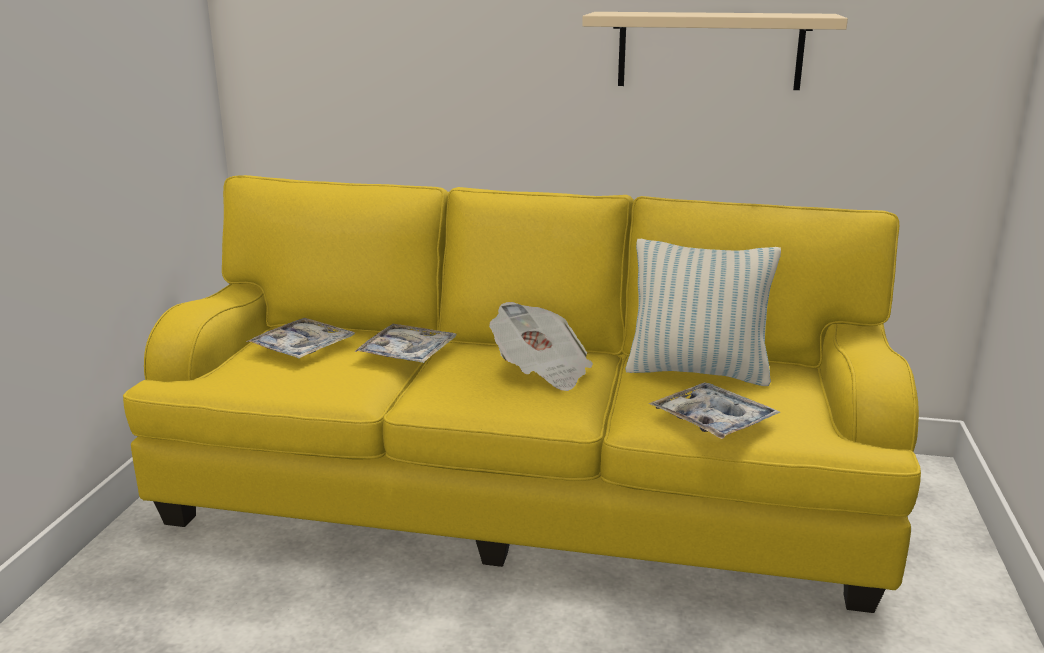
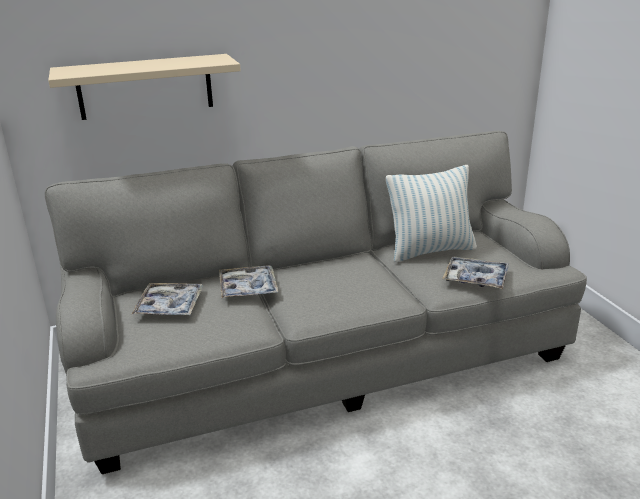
camera: 30 degrees left, 5 degrees up
(522, 490) = (322, 356): yellow sofa -> grey sofa
(541, 371) = (350, 276): newspaper -> none
(709, 50) = (380, 42): beige shelf -> beige shelf (145, 87)

